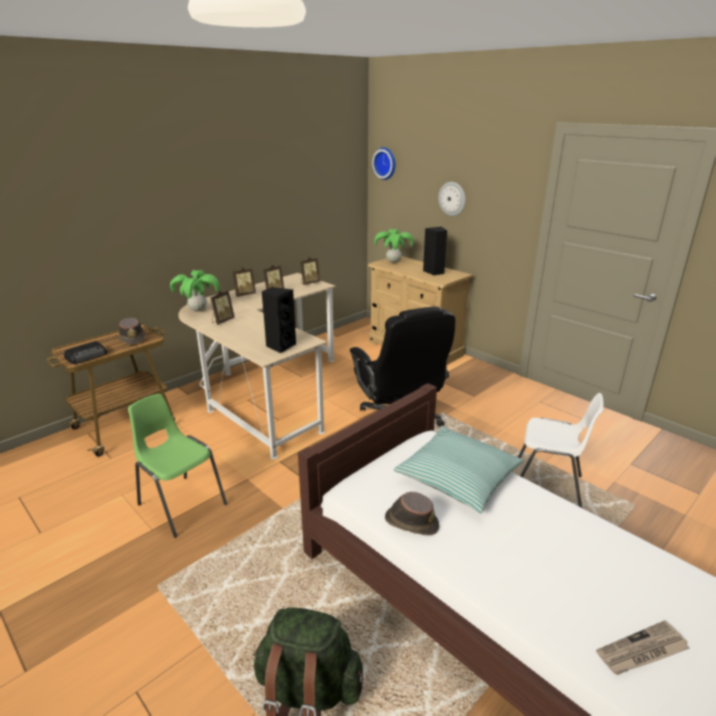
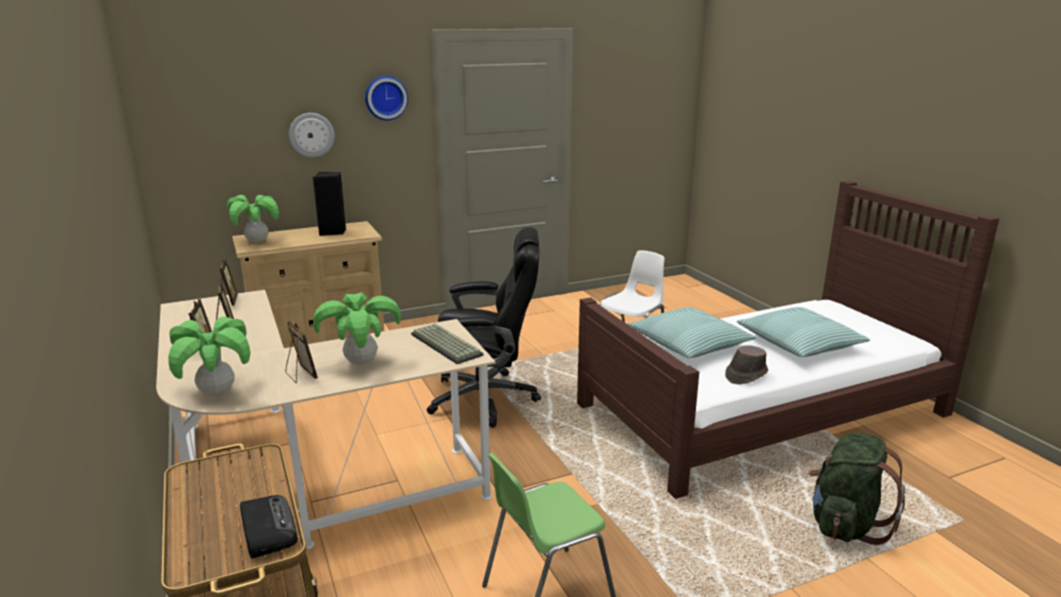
camera: 70 degrees left, 5 degrees down
(133, 338) = (232, 477): brown hat -> none
(244, 330) = (361, 362): none -> potted plant
(280, 346) = (444, 345): black speaker -> keyboard
(385, 163) = (171, 105): wall clock -> wall clock (385, 97)
(531, 564) = (799, 343): none -> pillow
(642, 651) = (873, 334): newspaper -> none

